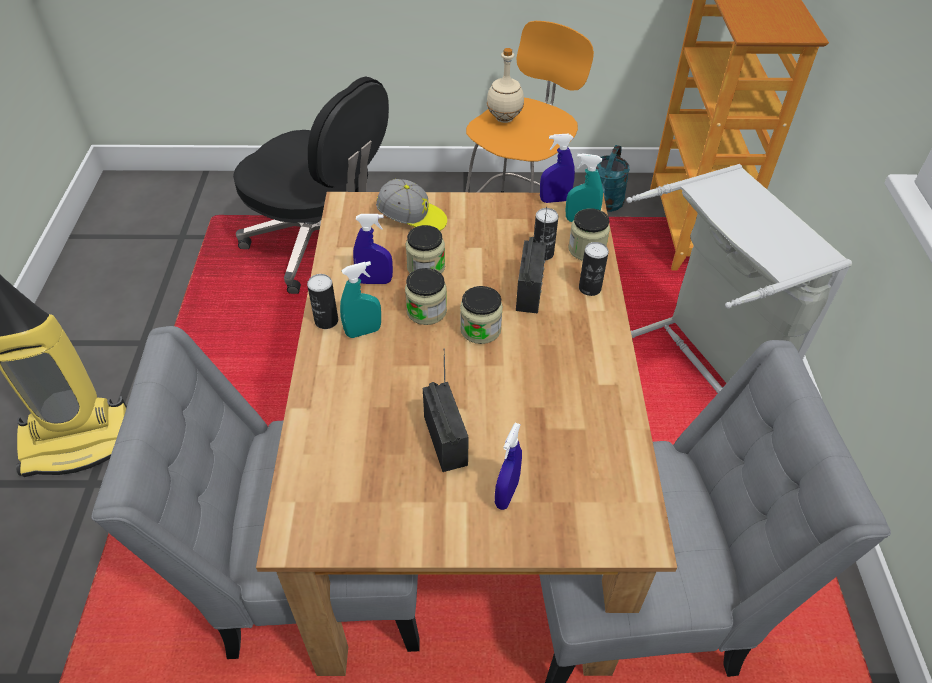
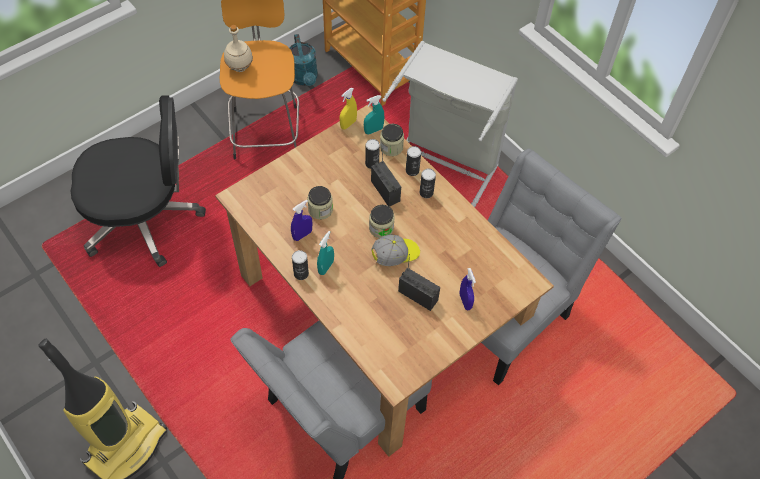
camera: 40 degrees left, 10 degrees up
(412, 218) = (283, 183): cap -> cap (396, 255)
(426, 311) = (345, 235): jar -> none
(554, 200) = (348, 124): blue spray bottle -> yellow spray bottle
(584, 323) = (426, 192): none -> can

